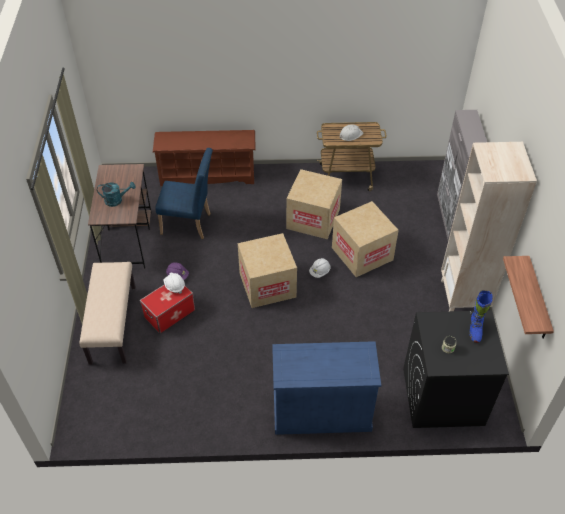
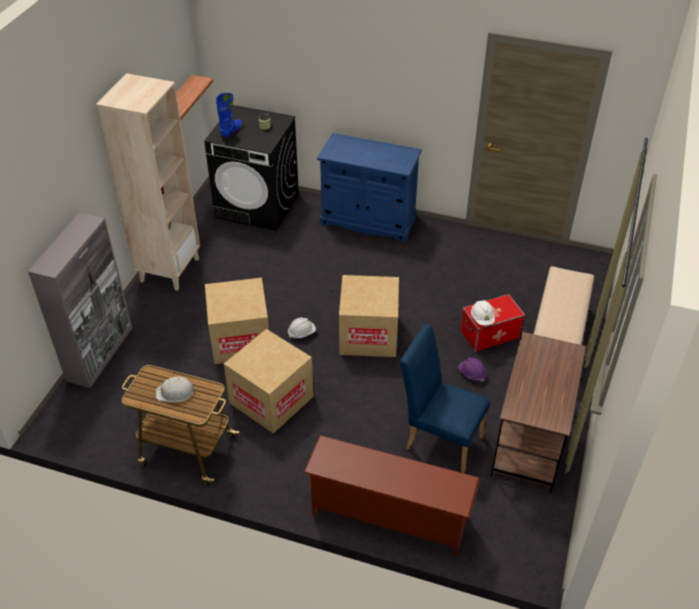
camera: 160 degrees left, 5 degrees down
(117, 200) = (545, 368): turquoise watering can -> none

